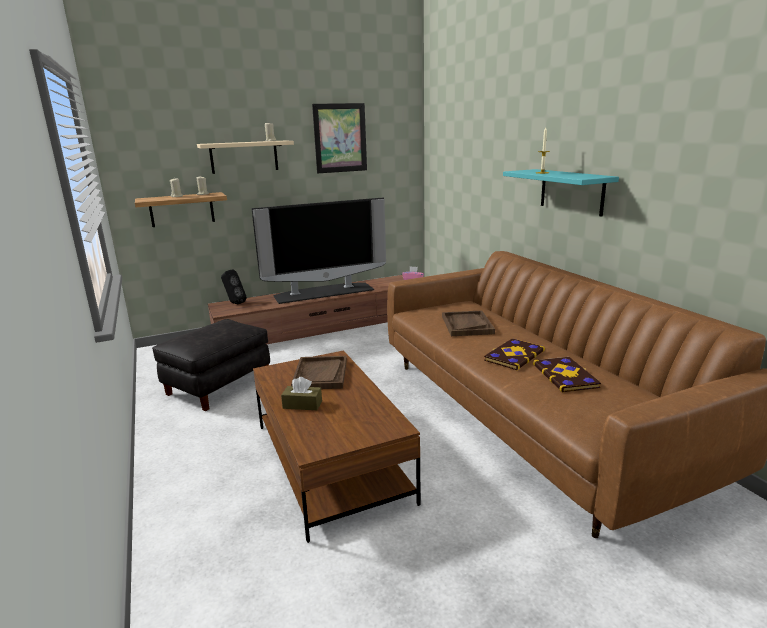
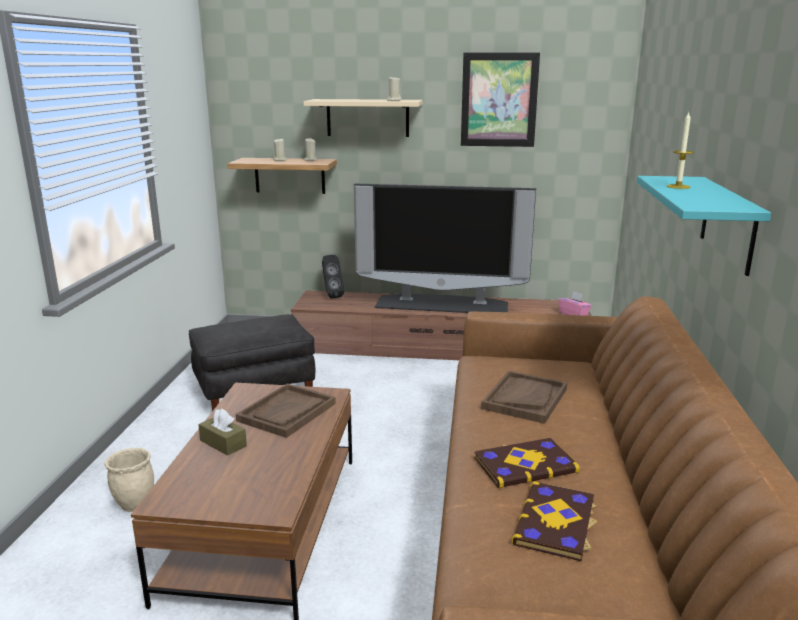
camera: 30 degrees right, 0 degrees up
(212, 486) = (135, 504): none -> beige planter

